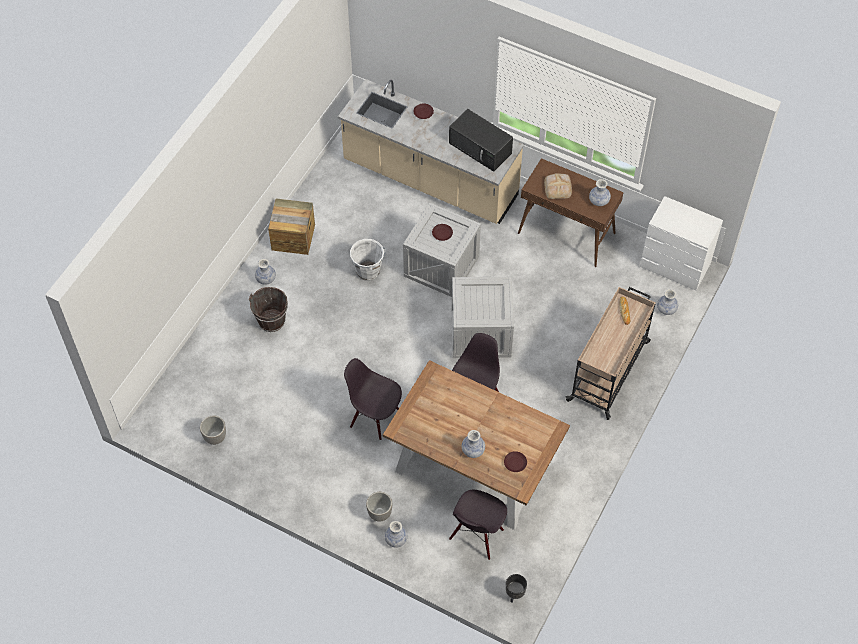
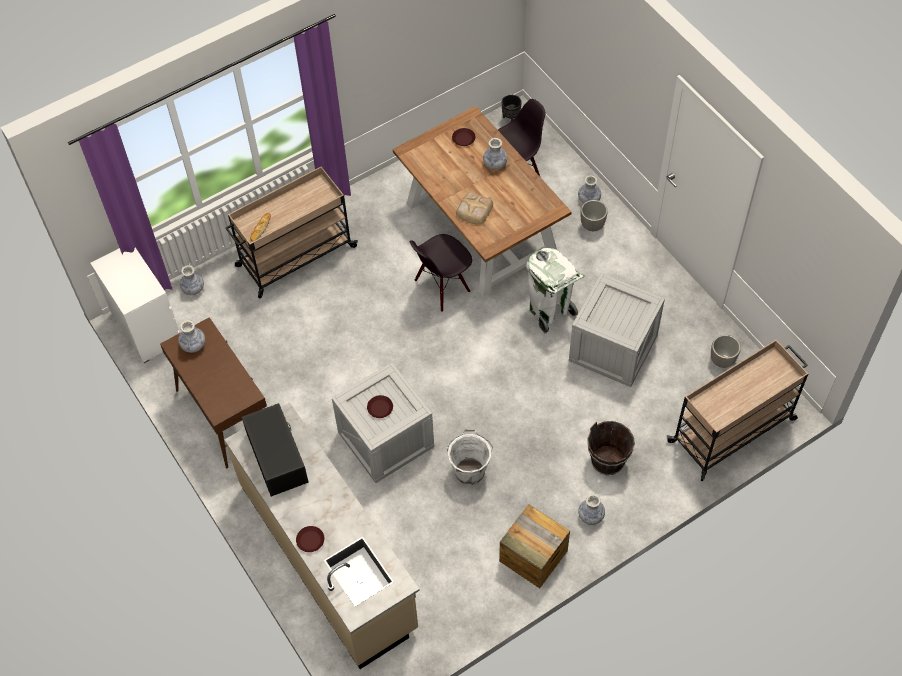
camera: 150 degrees left, 0 degrees up
(185, 385) = (733, 430): none -> beige cart
(375, 417) = (549, 311): black chair -> white trash can
(482, 333) = (392, 346): crate -> crate (612, 347)
(558, 187) = (223, 381): bread -> bread (473, 210)

